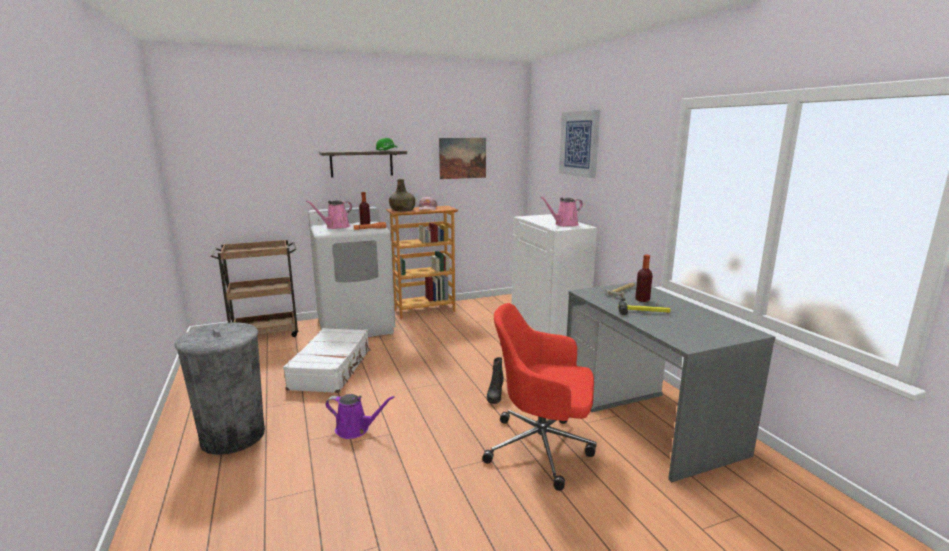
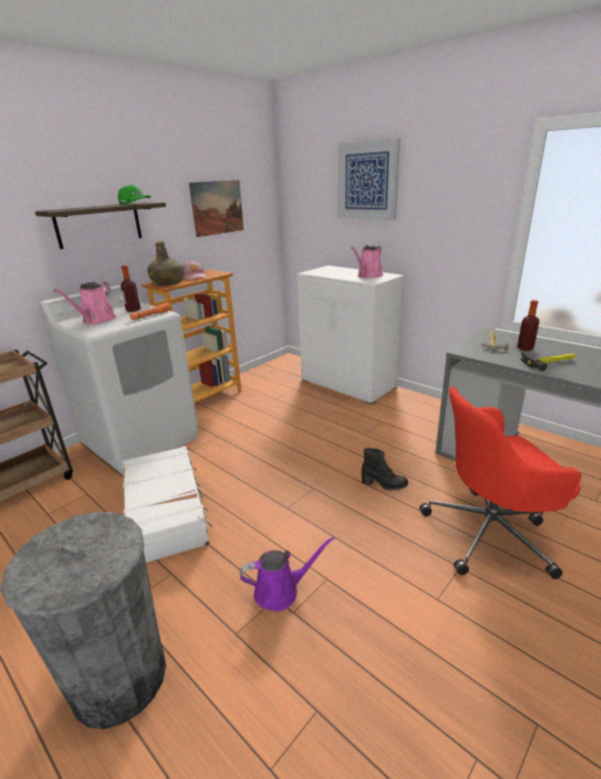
camera: 25 degrees left, 10 degrees up
(495, 395) = (384, 484): black boot -> black boot turned 60 degrees counterclockwise

